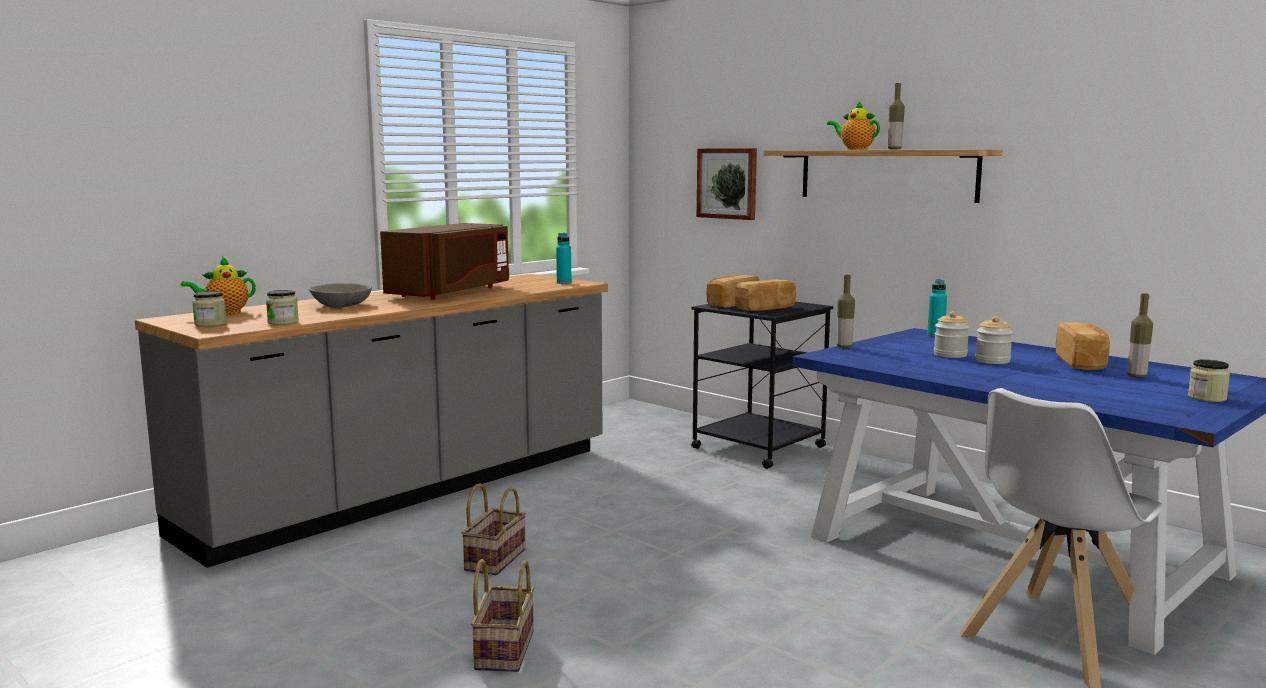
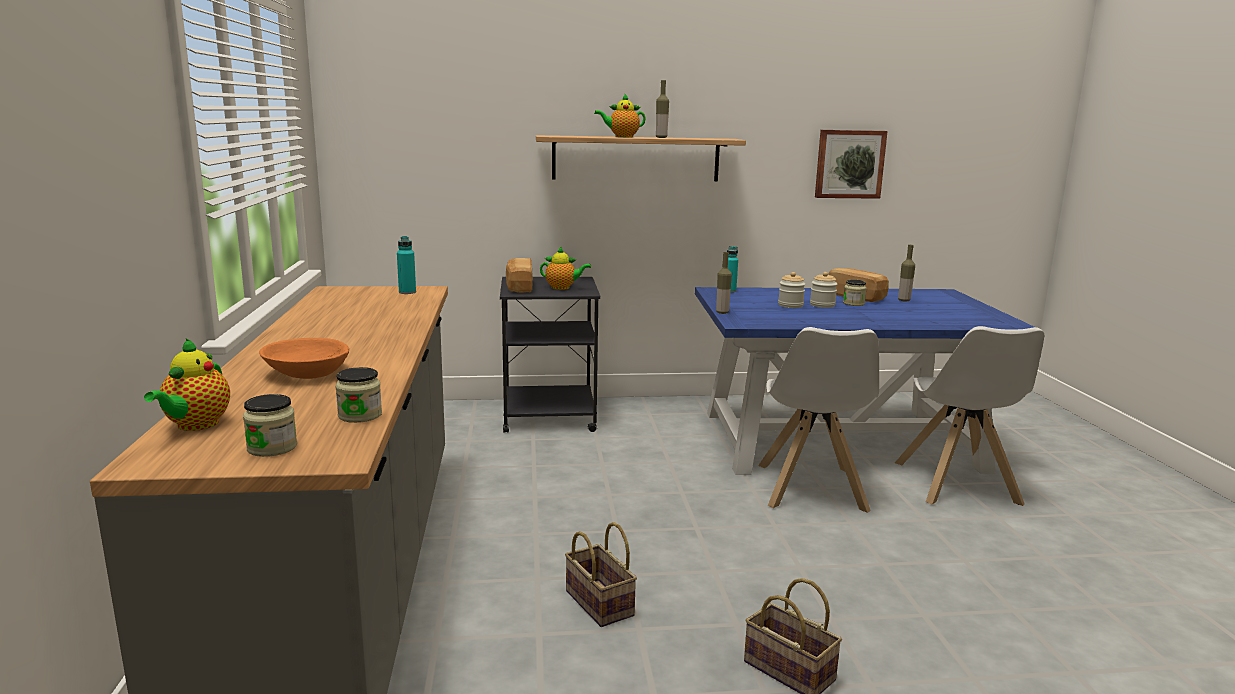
camera: 50 degrees left, 5 degrees up
(341, 305) = (307, 372): grey bowl -> orange bowl
(451, 292) = (350, 326): brown microwave -> none
(727, 183) = (461, 167): picture -> picture (849, 164)
(766, 309) = (563, 288): bread -> teapot
(856, 574) = (811, 489): none -> chair
(1207, 398) = (969, 308): jar -> jar (853, 303)

